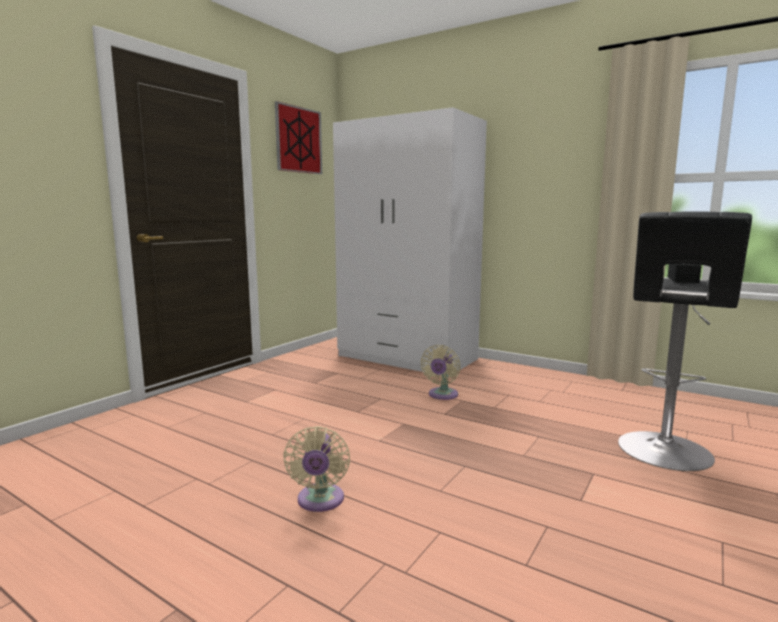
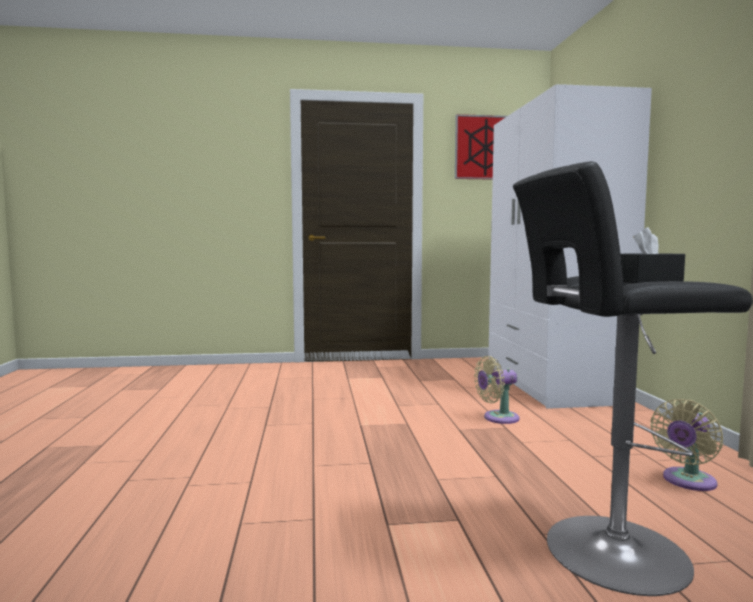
camera: 50 degrees right, 5 degrees down
(320, 501) = (243, 438): beige fan -> beige fan (687, 481)

